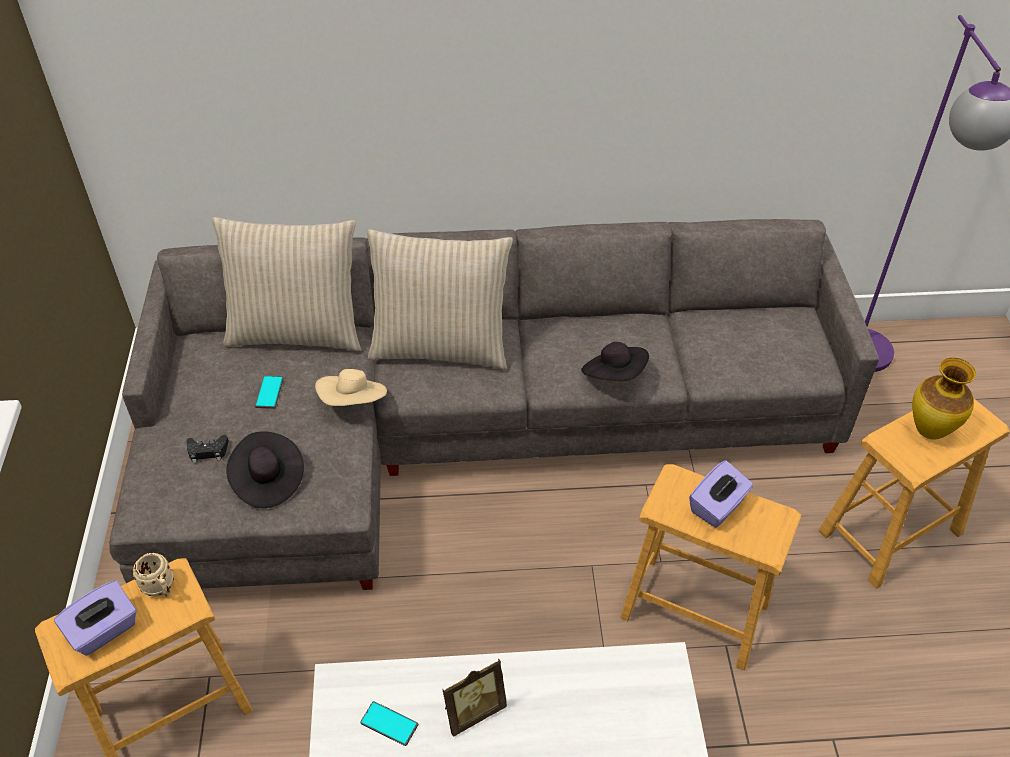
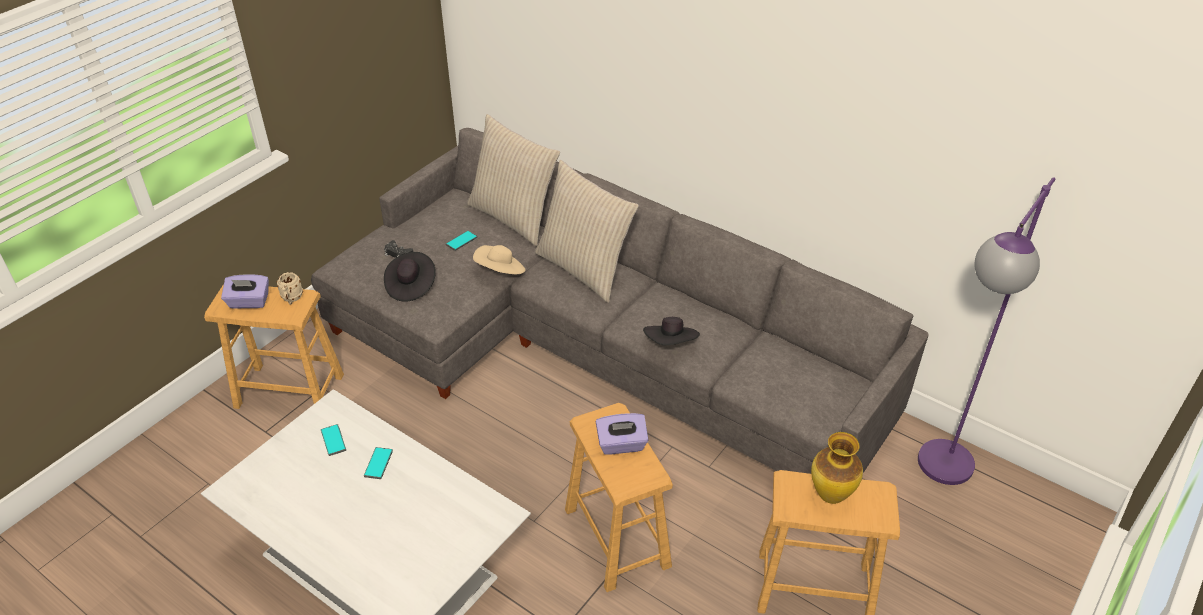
camera: 40 degrees right, 5 degrees down
(472, 710) = (378, 463): picture frame -> phone

